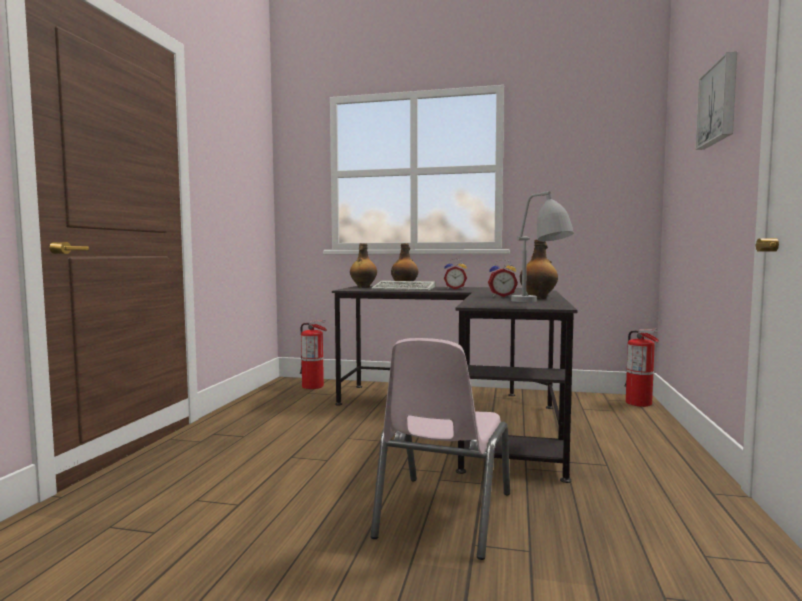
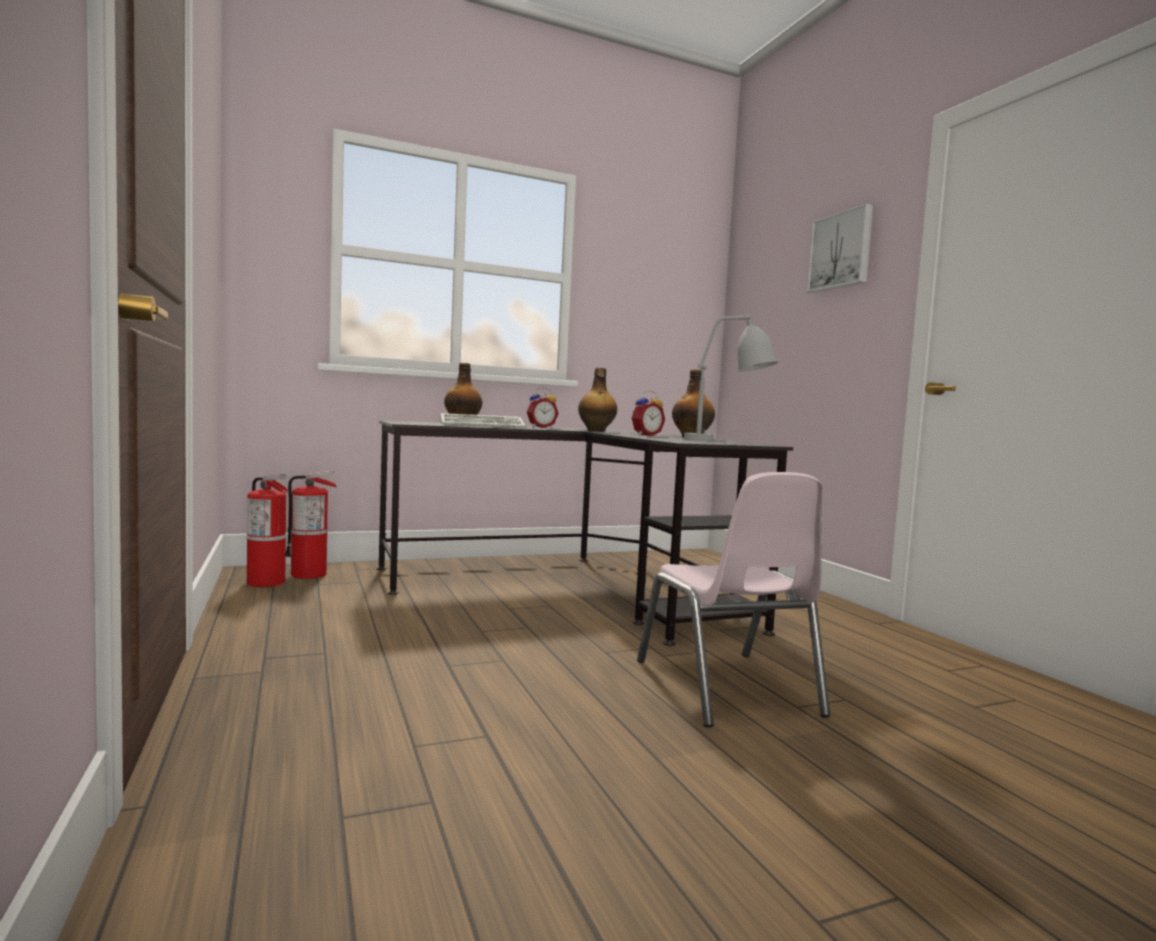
camera: 35 degrees left, 0 degrees up
(363, 287) = (409, 422): bottle -> bottle (596, 431)
(639, 403) = (708, 556): fire extinguisher -> fire extinguisher (266, 582)

